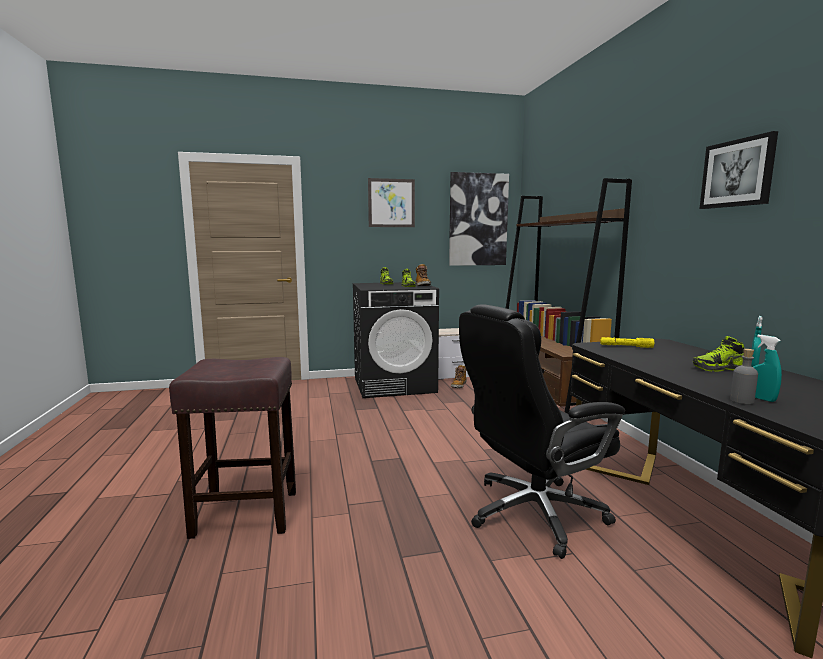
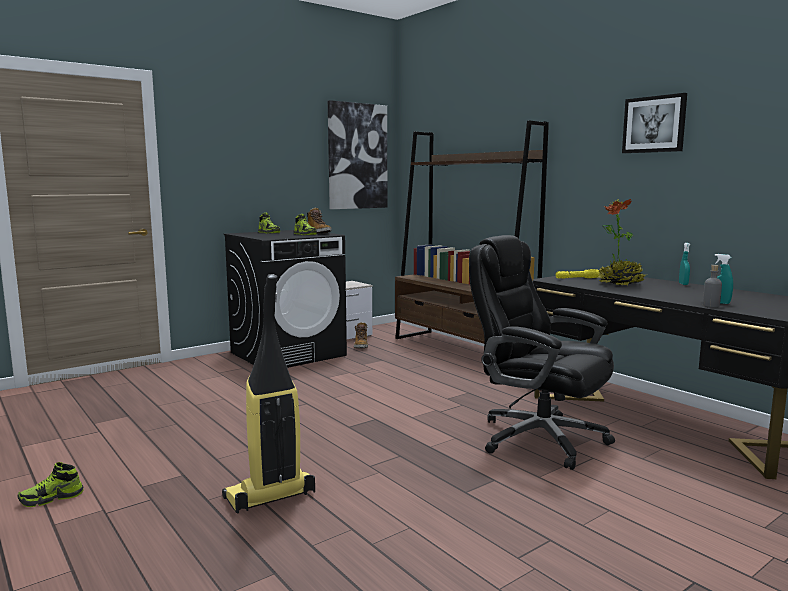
camera: 25 degrees left, 0 degrees up
(244, 514) = (269, 496): brown stool -> vacuum cleaner
(391, 203) = (264, 134): picture -> none
(532, 513) = (538, 438): black office chair -> black office chair turned 90 degrees clockwise
(666, 358) = (620, 284): none -> potted plant
(718, 368) = (665, 288): shoe -> shoe (52, 498)

